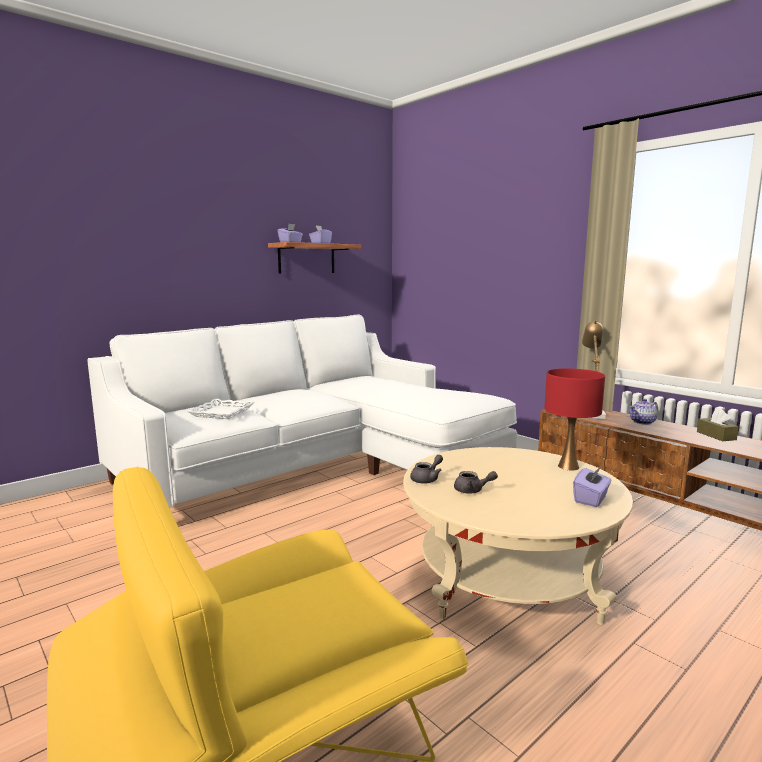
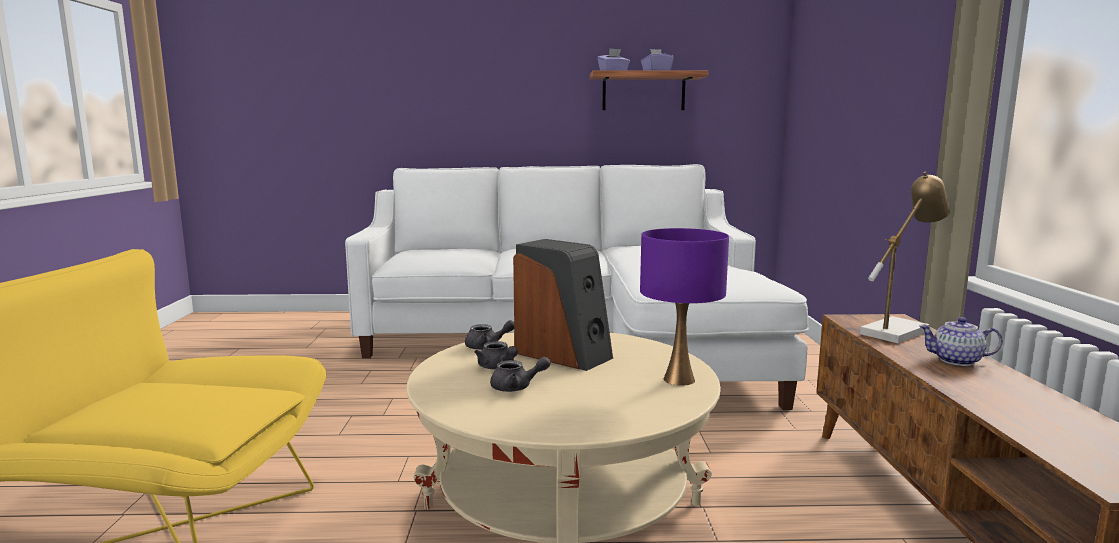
camera: 40 degrees right, 0 degrees up
(222, 413) = (453, 254): white tray -> none
(481, 470) = (563, 354): none -> speaker
(516, 499) = (517, 387): none -> grey teapot
(568, 466) = (679, 380): red table lamp -> purple table lamp
(591, 499) = (598, 415): purple tissue box -> none
(716, 436) = (1056, 409): brown tissue box -> none

